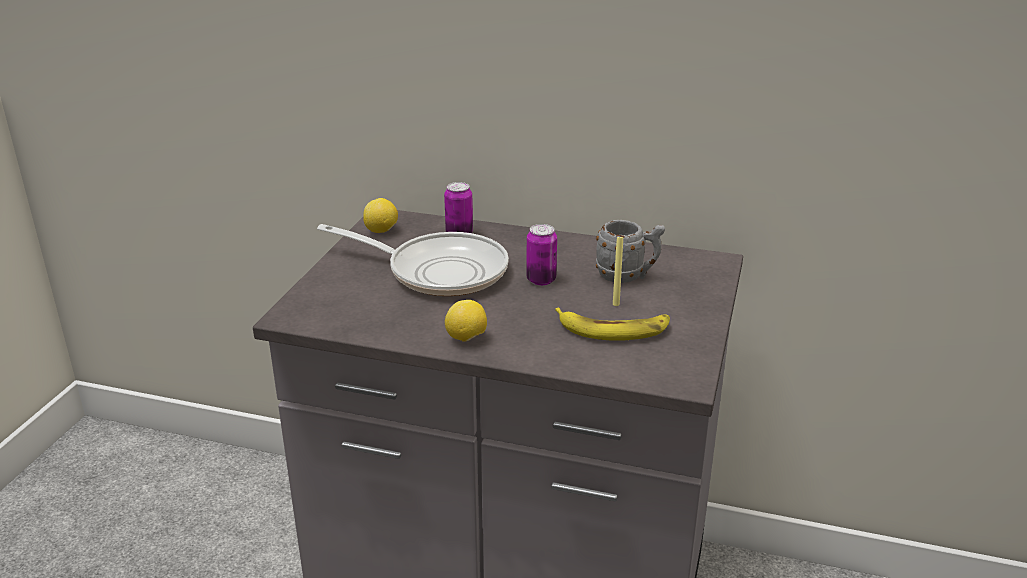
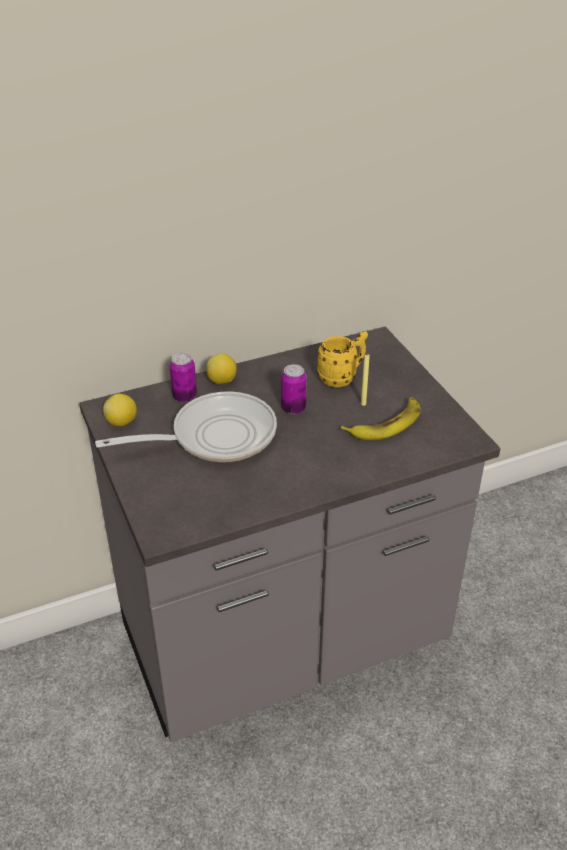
camera: 40 degrees left, 10 degrees up
(467, 339) = (310, 481): lemon -> lemon (222, 381)
(627, 276) = (342, 377): grey mug -> yellow mug

